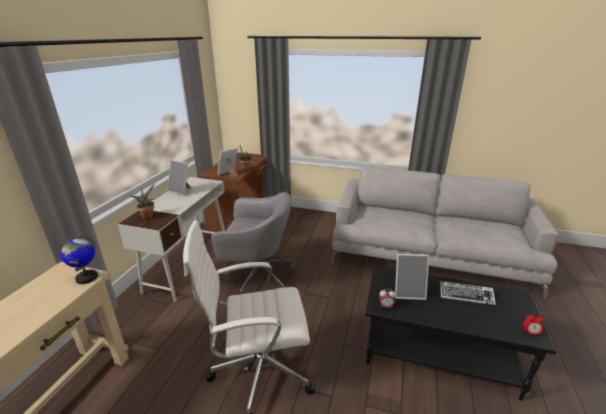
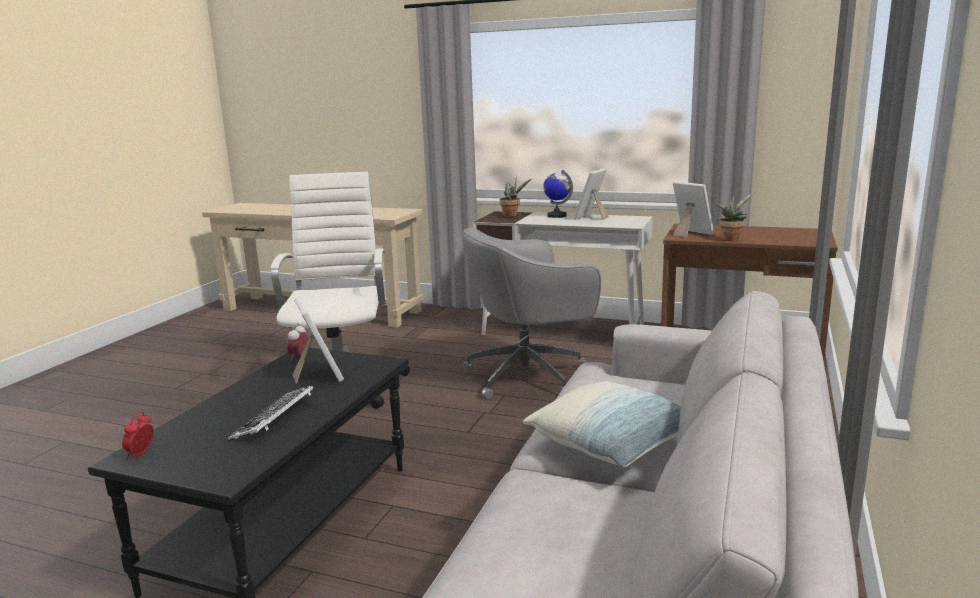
camera: 95 degrees right, 10 degrees down
(86, 277) = (388, 216): globe -> globe (556, 216)
(257, 278) = (529, 376): grey office chair -> grey office chair turned 60 degrees clockwise
(408, 292) = (318, 375): picture frame -> picture frame turned 150 degrees clockwise
(419, 222) = (613, 444): none -> pillow

